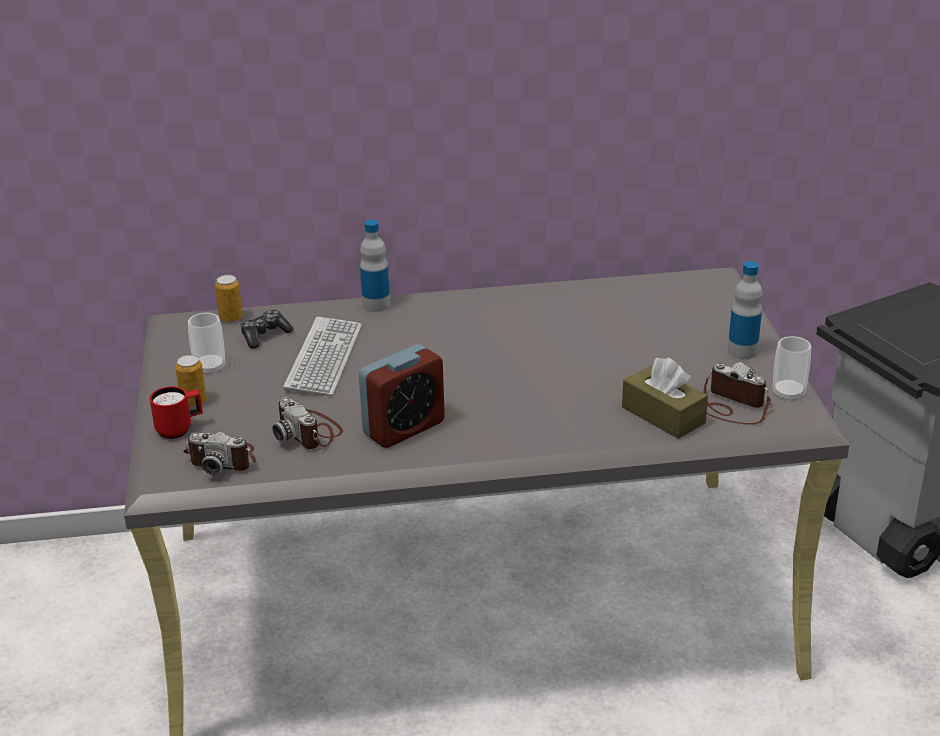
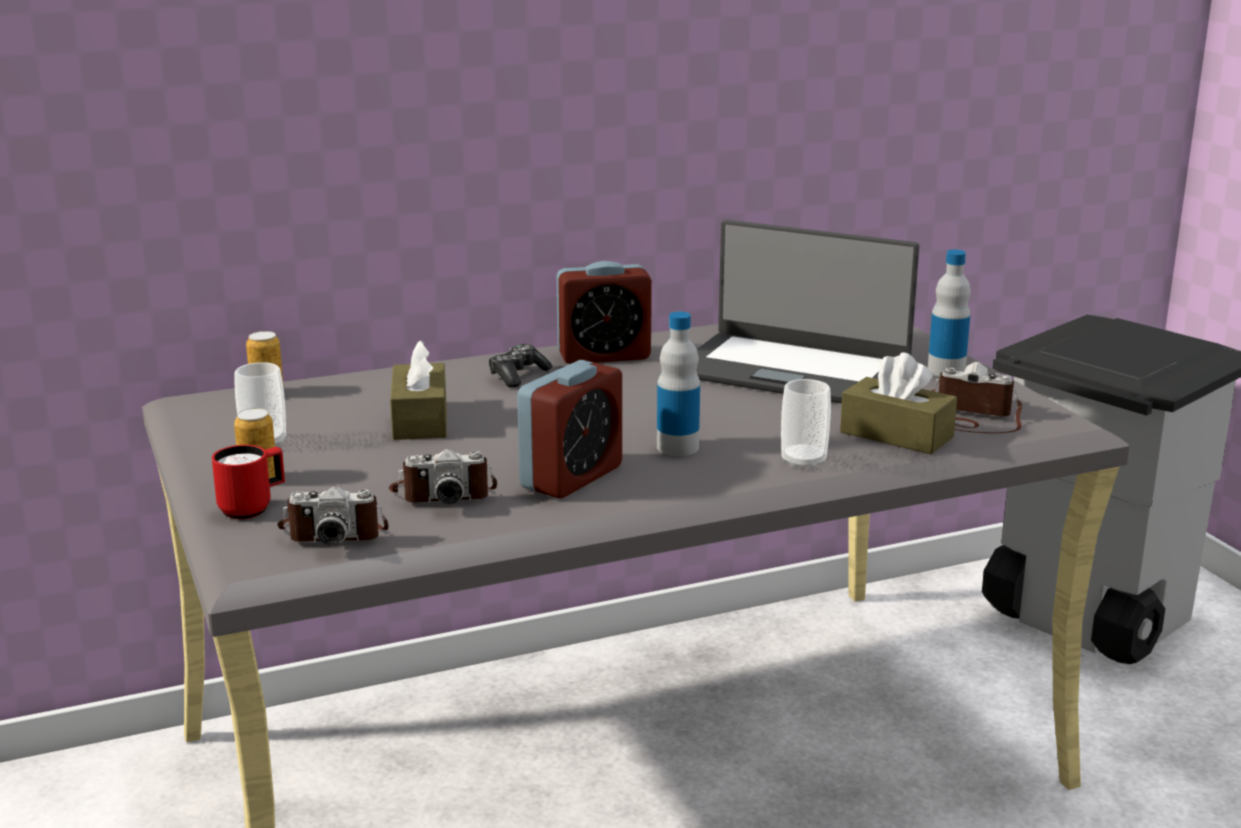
camera: 15 degrees left, 10 degrees down
(265, 335) = (324, 406): game controller -> game controller (518, 375)
(309, 432) = (443, 493): camera -> camera turned 45 degrees counterclockwise
(324, 358) = (420, 420): keyboard -> brown tissue box
(376, 305) = (460, 366): bottle -> bottle (677, 447)
(486, 305) = (604, 356): none -> alarm clock
(622, 337) = (793, 370): none -> laptop
(788, 394) = (1029, 403): cup -> cup (803, 462)

